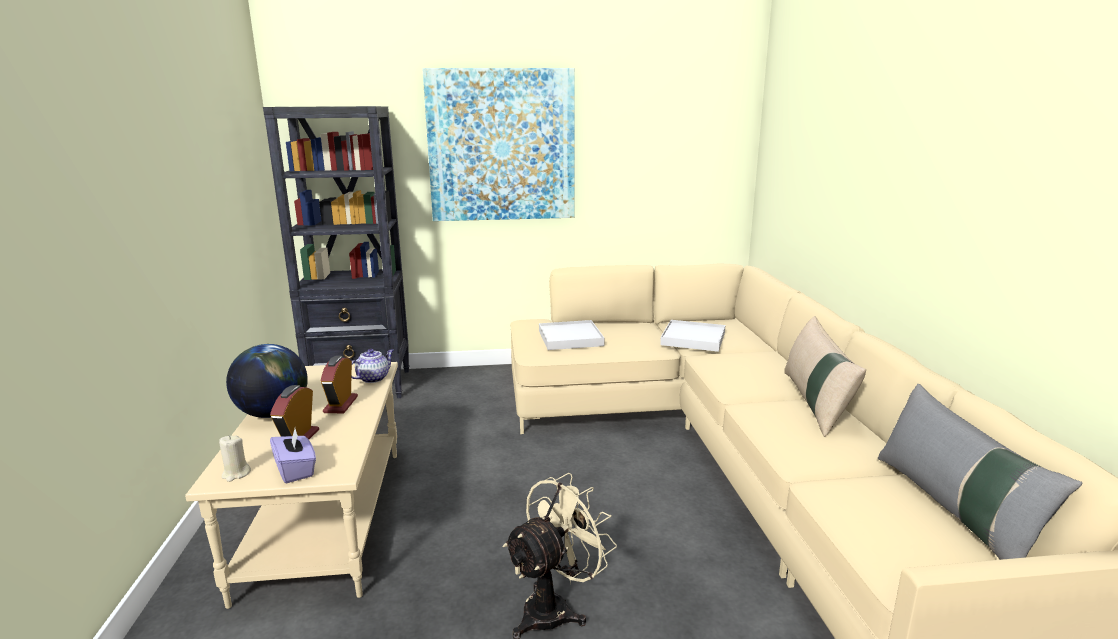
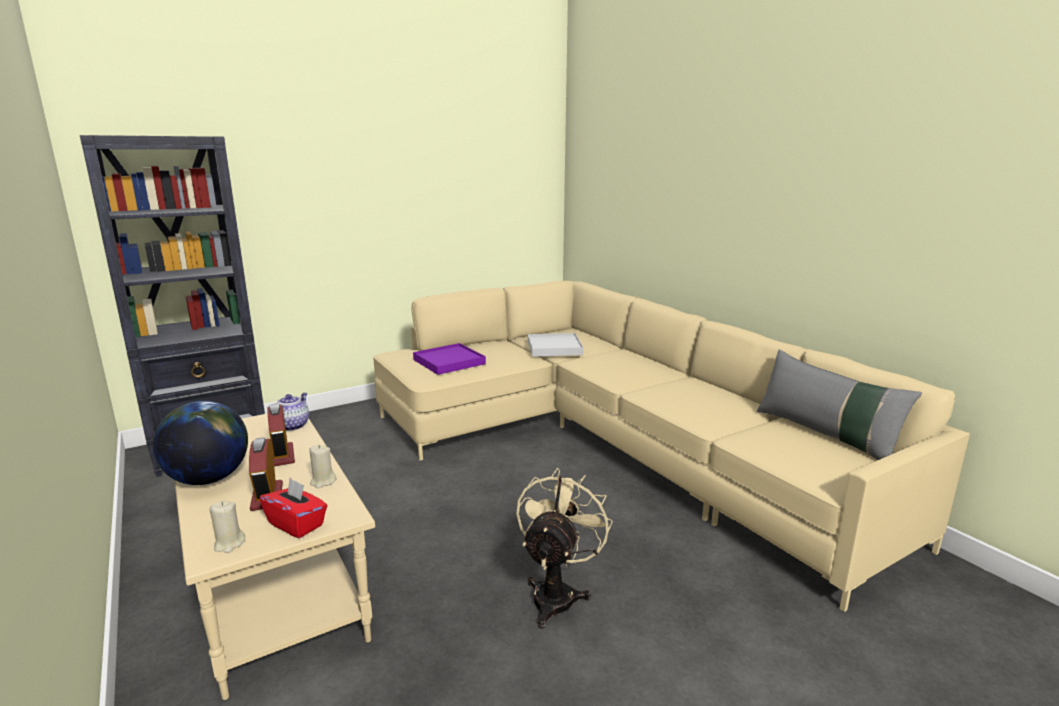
camera: 25 degrees left, 0 degrees up
(296, 470) = (297, 524): purple tissue box -> red tissue box
(349, 436) = (323, 481): none -> beige candle
(501, 146) = (341, 180): picture -> none
(570, 338) = (449, 362): white tray -> purple tray
(815, 403) = (685, 381): beige pillow -> none

